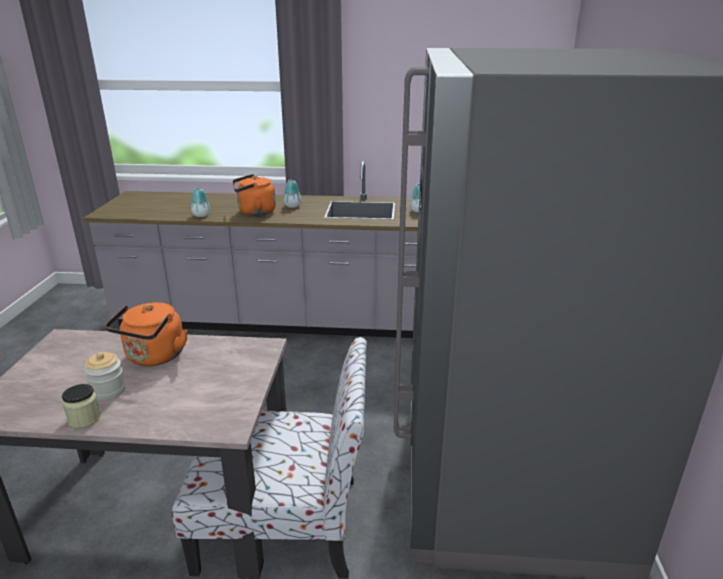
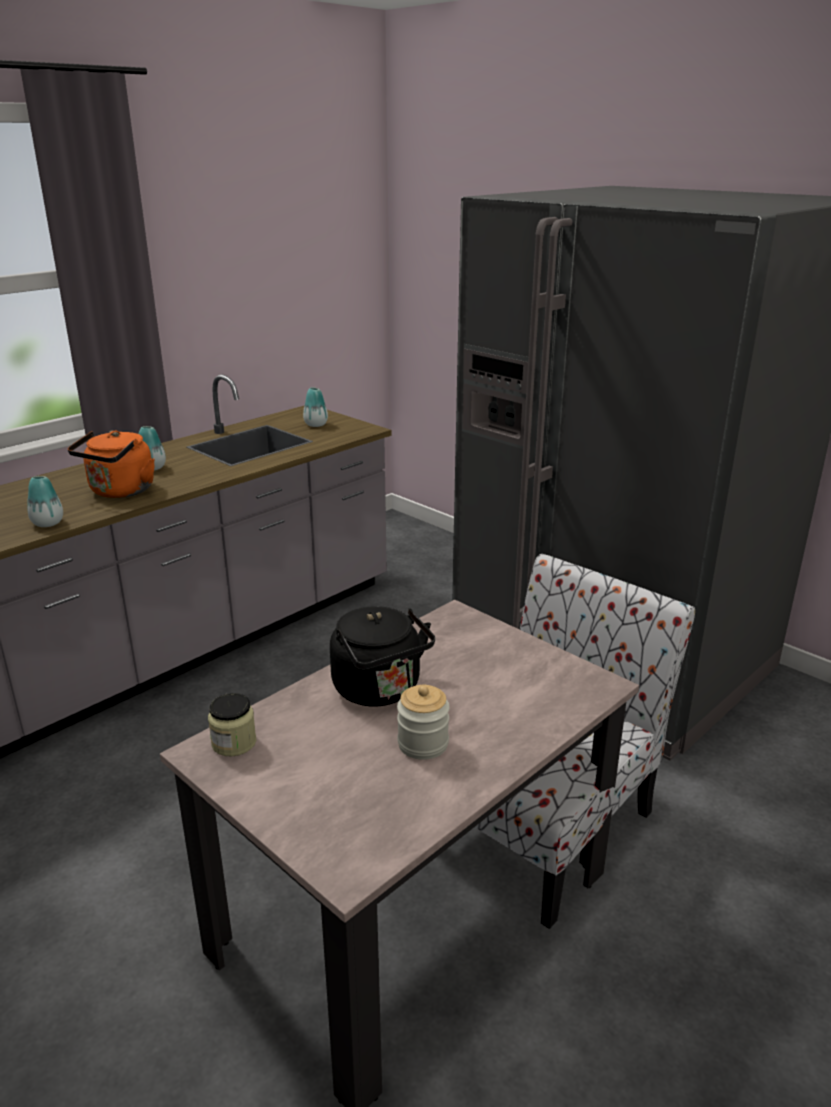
camera: 50 degrees left, 0 degrees up
(84, 418) = (470, 777): jar -> jar (234, 743)
(154, 357) = (380, 690): orange kettle -> black kettle

